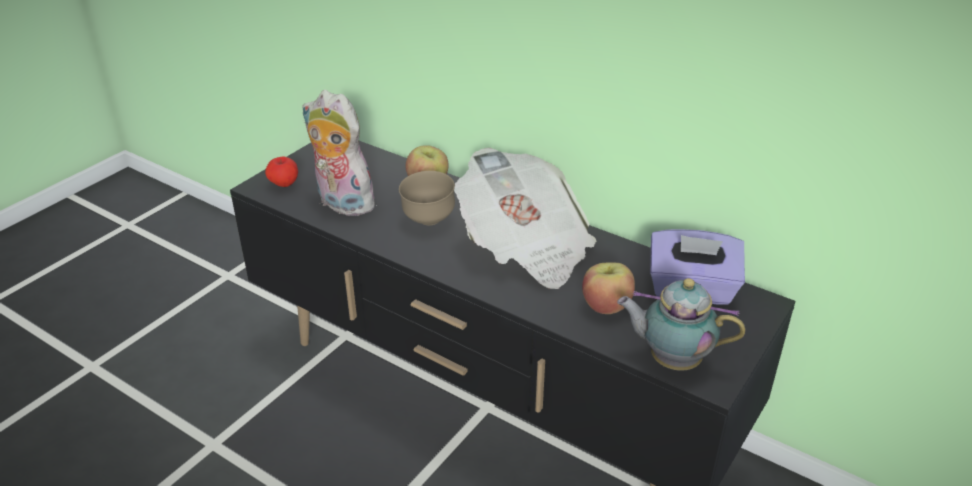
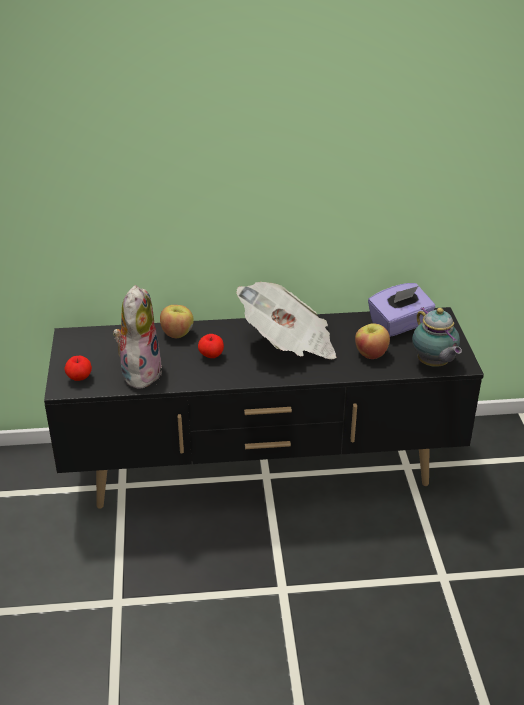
camera: 40 degrees left, 0 degrees up
(341, 204) = (139, 372): plush toy -> plush toy turned 105 degrees clockwise
(428, 221) = (211, 356): brown bowl -> apple
(671, 360) = (433, 364): teapot -> teapot turned 90 degrees counterclockwise

